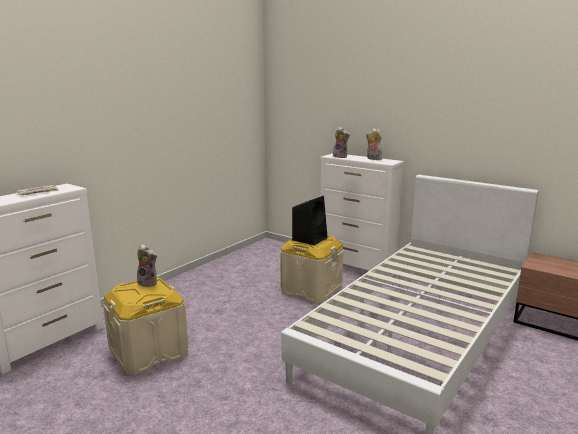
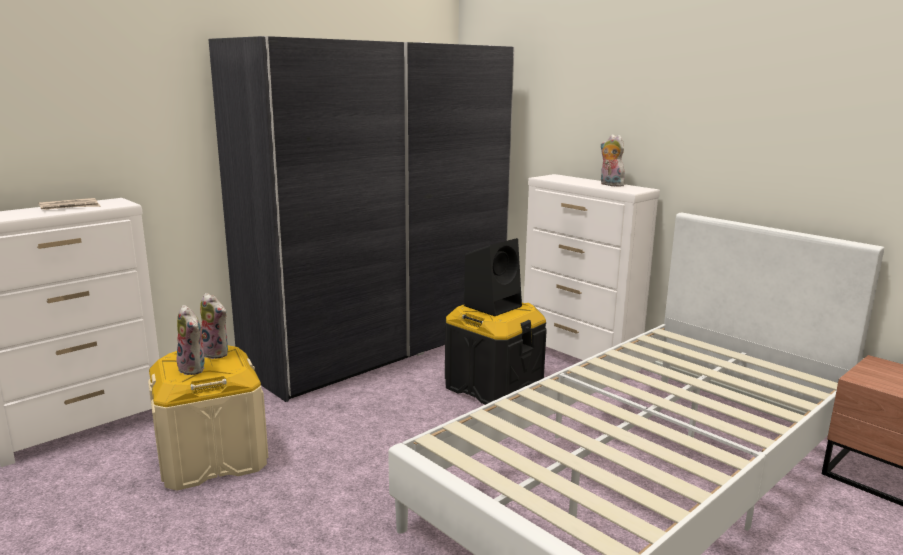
camera: 10 degrees right, 0 degrees up
(230, 270) = (381, 346): none -> grey wardrobe
(311, 289) = (493, 387): beige storage box -> black storage box
(341, 156) = (560, 179): plush toy -> plush toy (194, 368)

